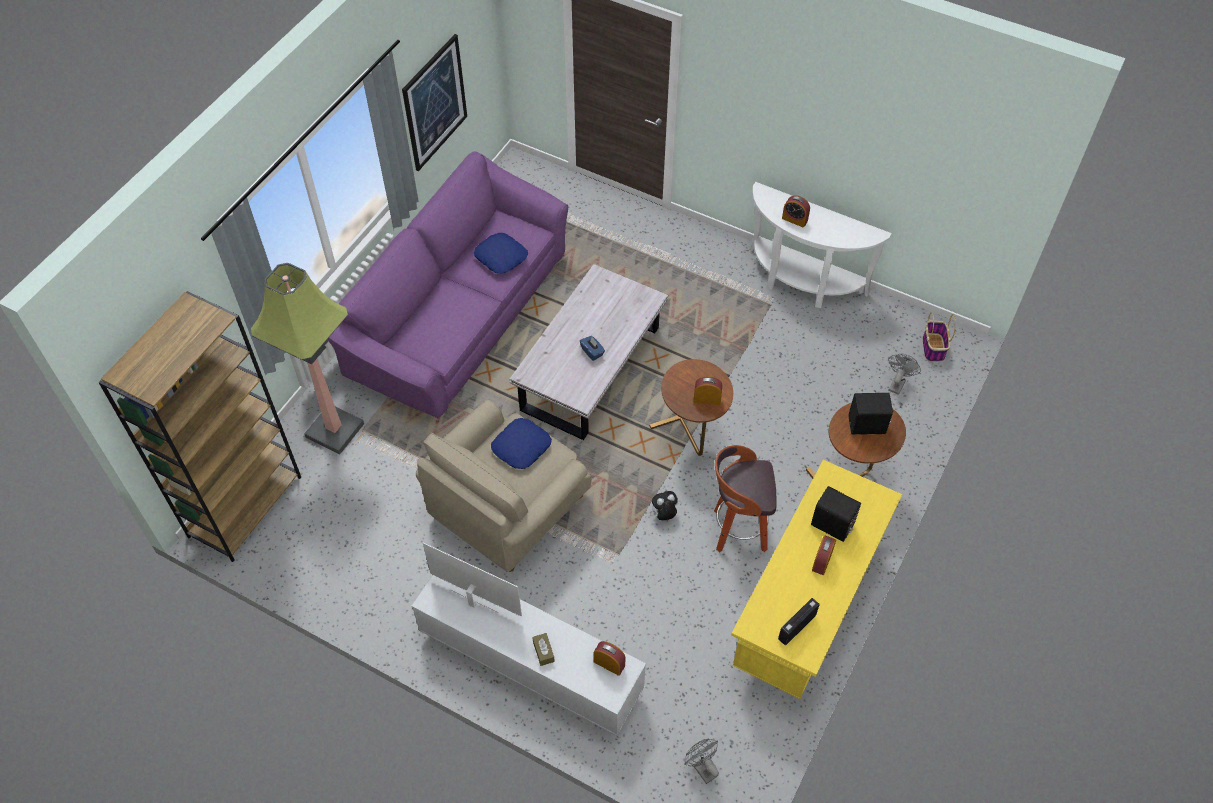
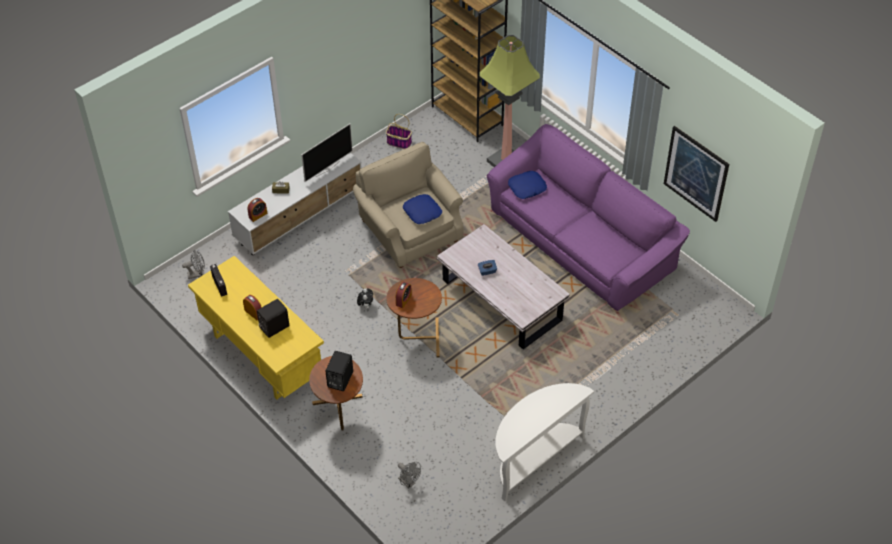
camera: 110 degrees right, 5 degrees down
(501, 257) = (594, 242): blue pillow -> blue pillow (527, 188)
(738, 530) = (335, 341): stool -> none
(794, 219) = (542, 401): alarm clock -> none
(933, 348) = (431, 522): basket -> basket (398, 142)

